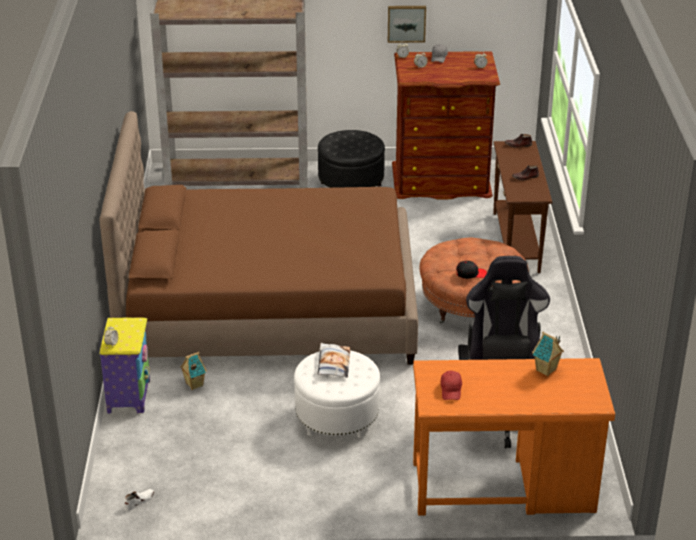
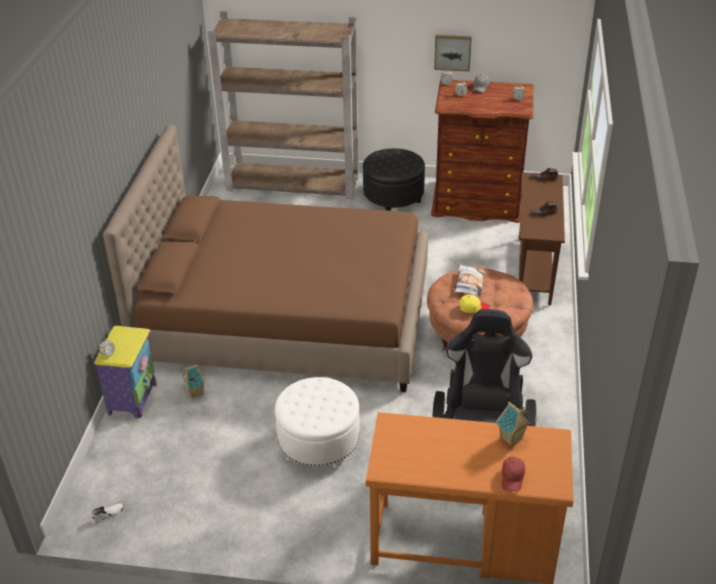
camera: 10 degrees right, 5 degrees up
(333, 364) = (315, 394): pillow -> pillow (469, 283)
(451, 390) = (406, 452): red cap -> red cap (512, 478)
(471, 273) = (473, 307): black cap -> yellow cap

